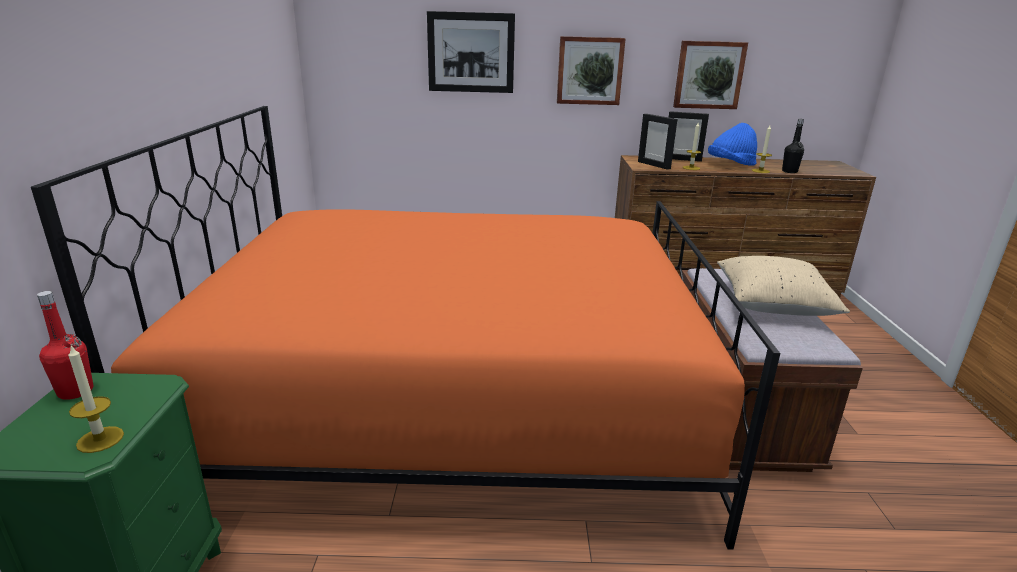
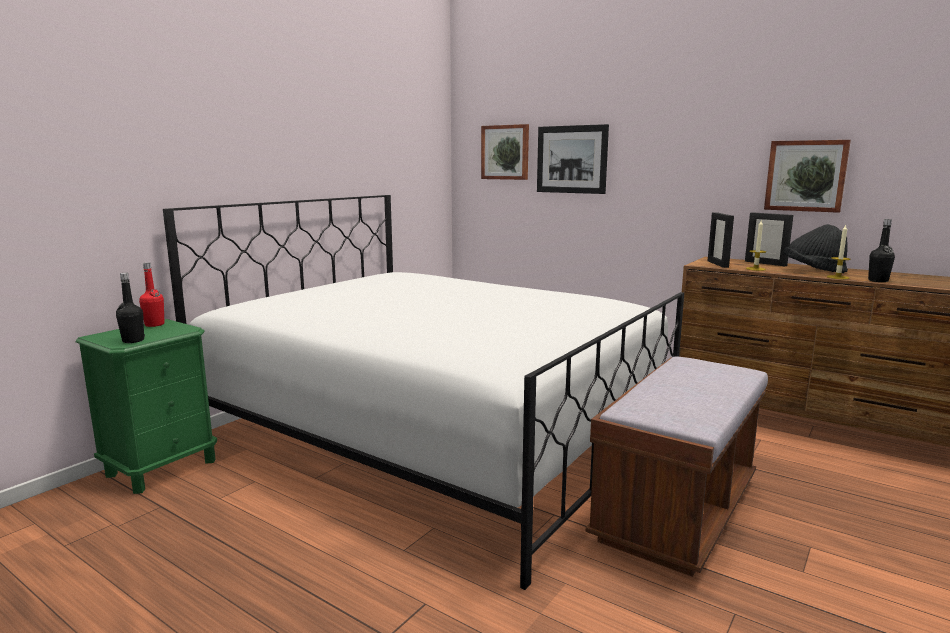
camera: 35 degrees right, 10 degrees down
(100, 439) = (133, 340): candle -> black bottle
(453, 405) = (434, 435): orange bed -> white bed
(589, 71) = (676, 173): picture -> picture (505, 152)
(730, 165) = (813, 271): blue hat -> black hat
(773, 305) = (700, 390): beige pillow -> none

